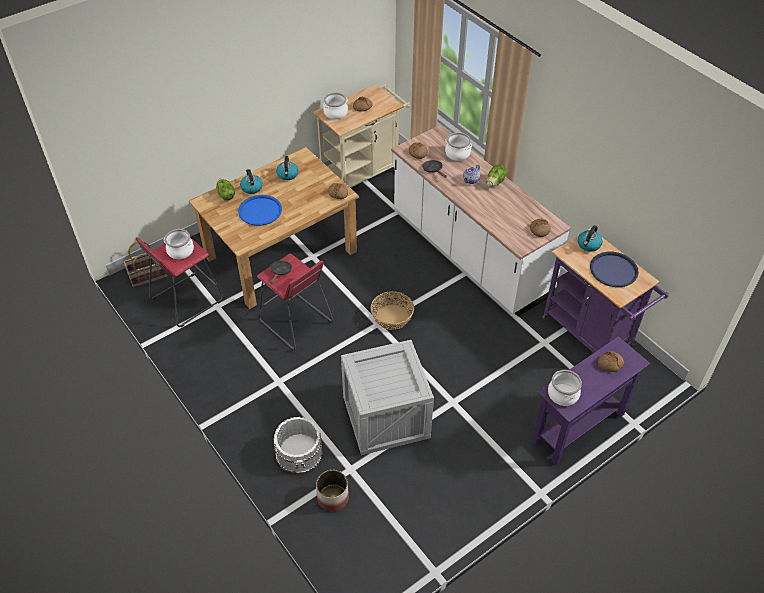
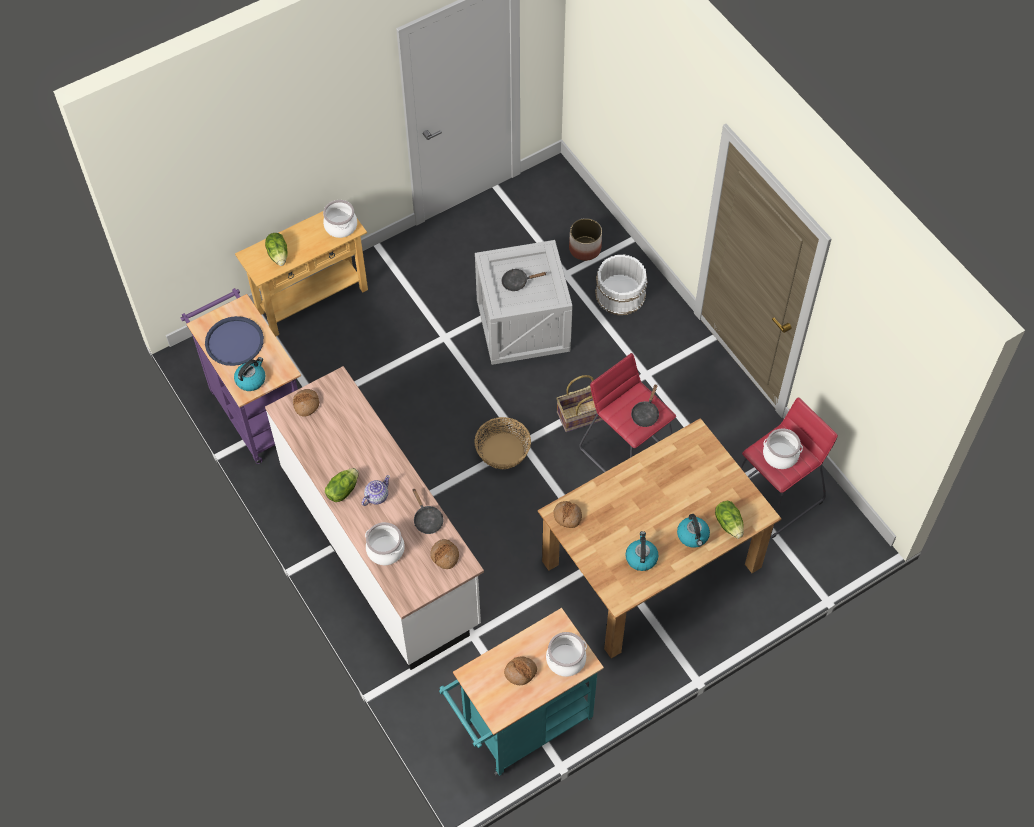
camera: 175 degrees left, 10 degrees up
(148, 276) = (835, 539): basket -> basket (583, 416)
(260, 211) = (677, 491): blue tray -> none
(364, 172) = (520, 726): beige cart -> turquoise cart
(391, 376) = (517, 282): none -> black frying pan
(578, 427) = (312, 300): purple console table -> beige console table
(610, 364) = (278, 254): bread -> lettuce

